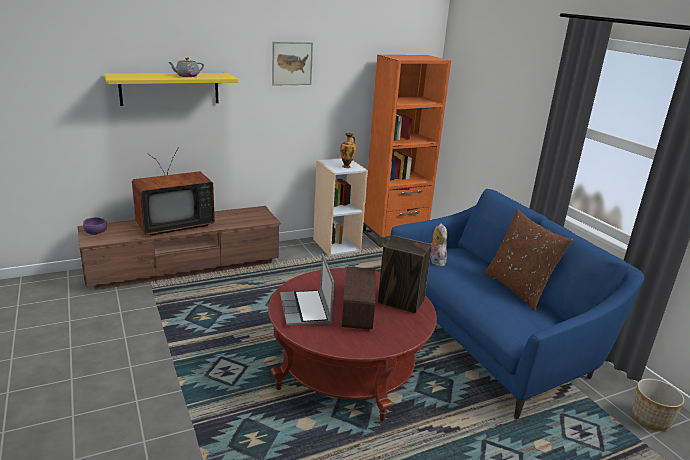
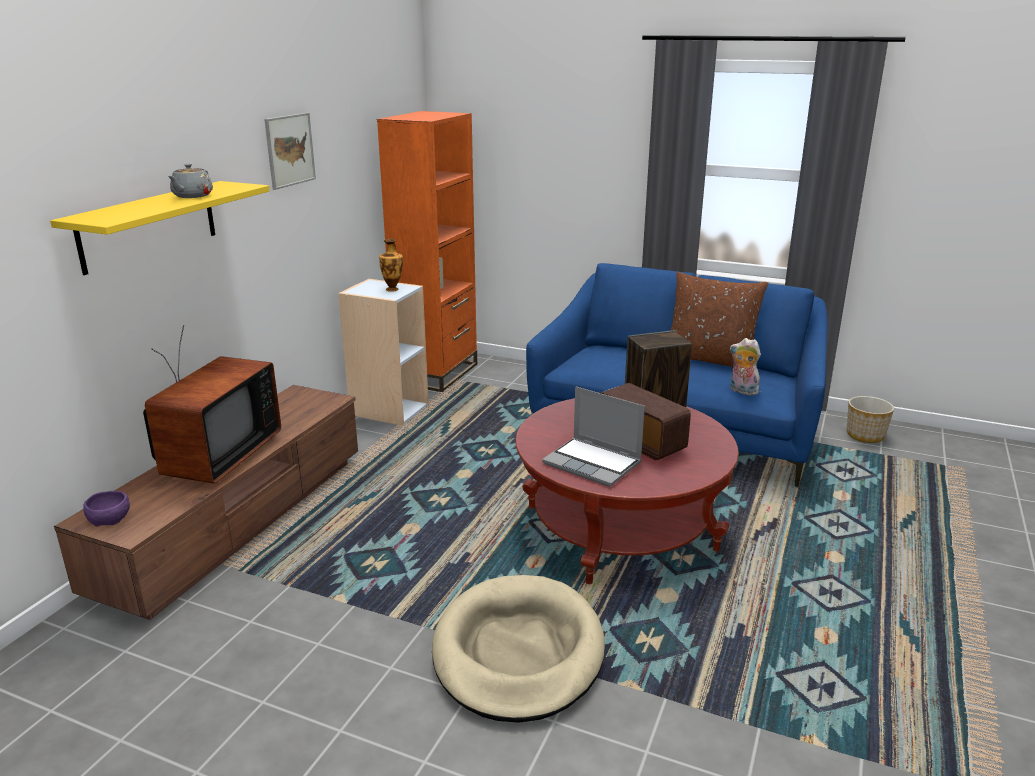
camera: 40 degrees left, 0 degrees up
(186, 398) = (518, 652): none -> beige dog bed
(435, 261) = (604, 365): plush toy -> plush toy (742, 391)

